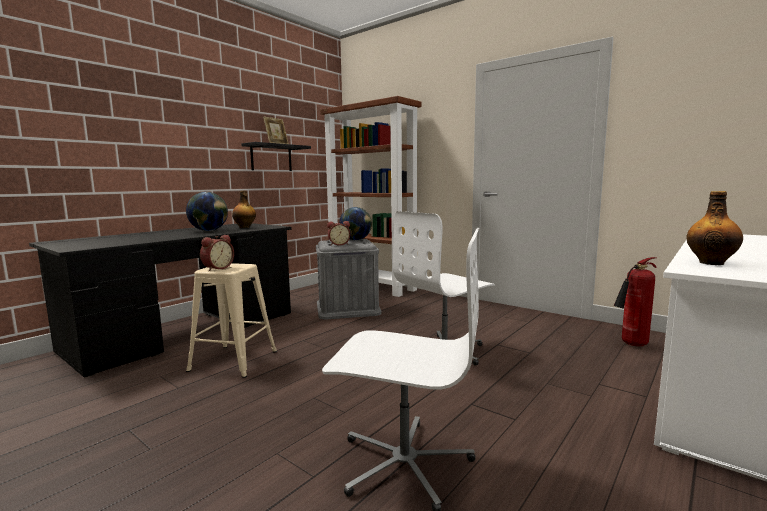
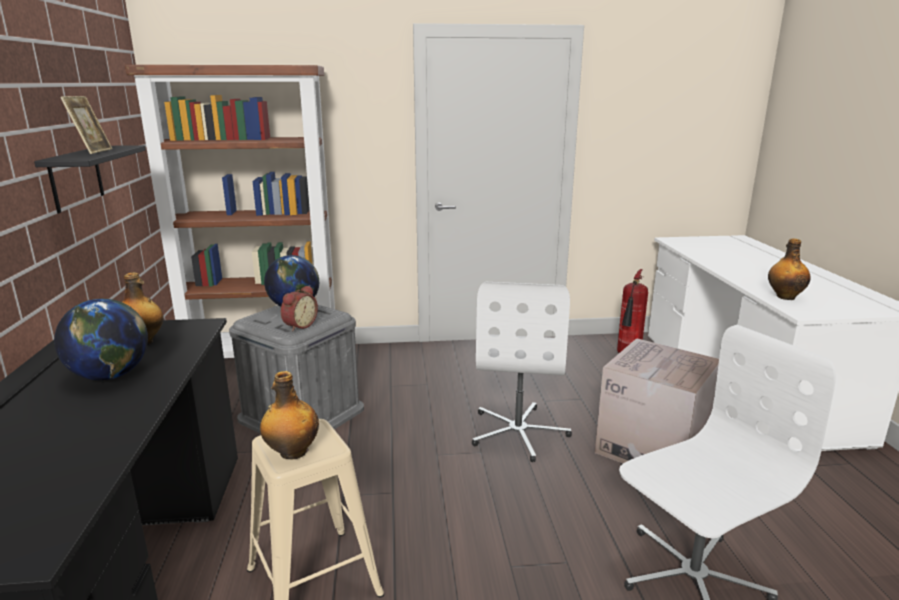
camera: 45 degrees left, 10 degrees up
(217, 268) = (292, 452): alarm clock -> bottle
(531, 394) = (651, 448): none -> cardboard box

